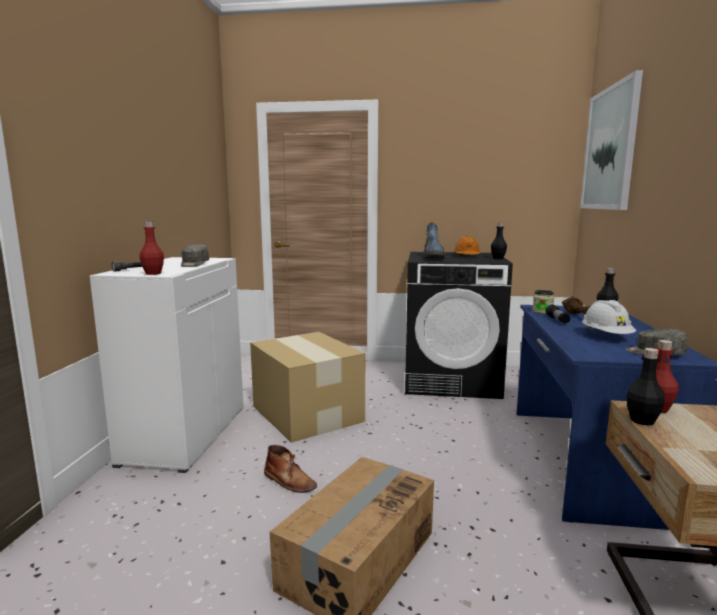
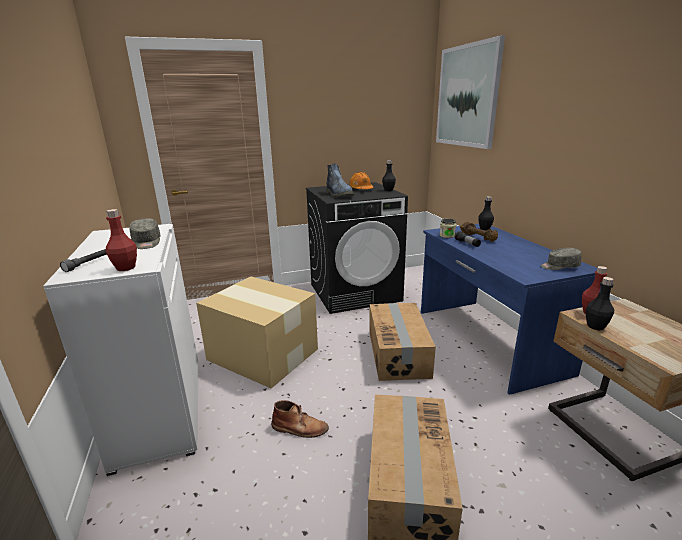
camera: 25 degrees left, 10 degrees up
(452, 445) = (398, 353): none -> cardboard box
(606, 336) = (515, 255): white hard hat -> none

